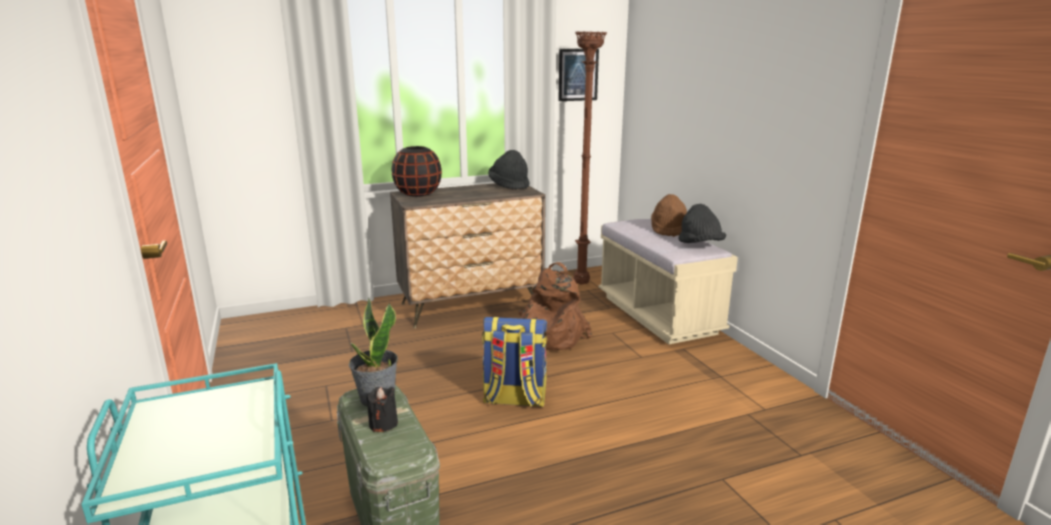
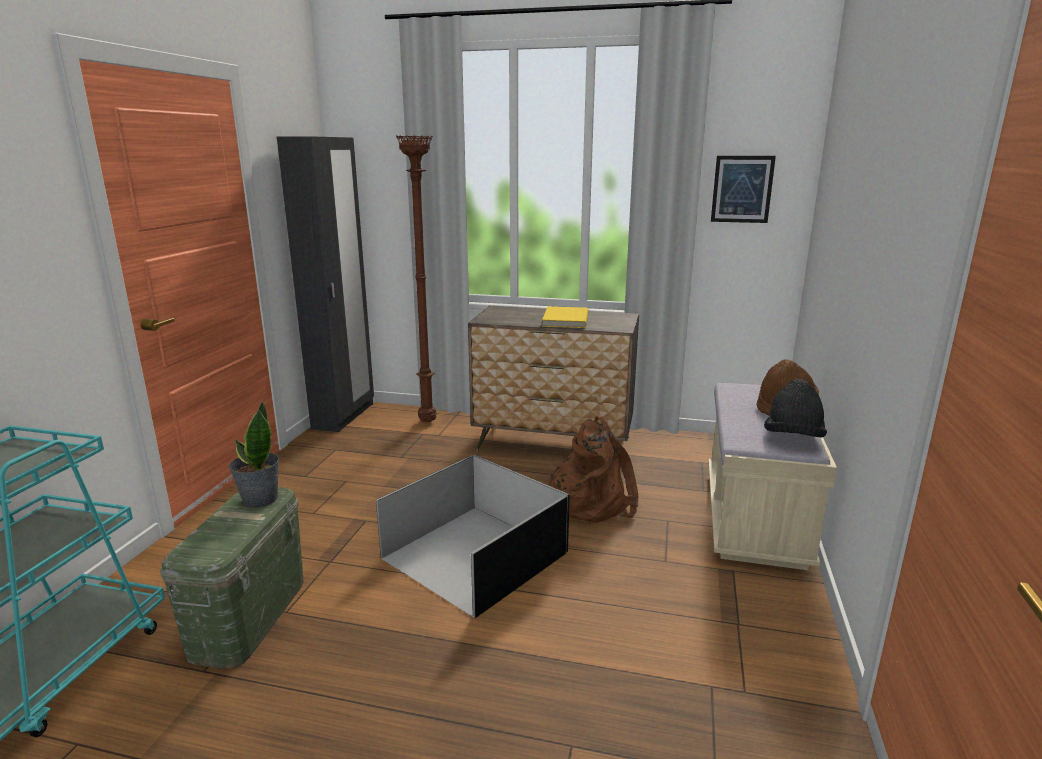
camera: 35 degrees right, 0 degrees up
(240, 334) = (344, 416): none -> black wardrobe
(383, 424) = (229, 523): black candle -> none
(418, 194) = (508, 311): black vase -> none
(477, 193) = (564, 320): none -> yellow book
(509, 185) = (615, 317): black hat -> none
(514, 399) = (473, 554): backpack -> black storage box
(582, 284) = (705, 453): brown floor lamp -> brown floor lamp (429, 421)

